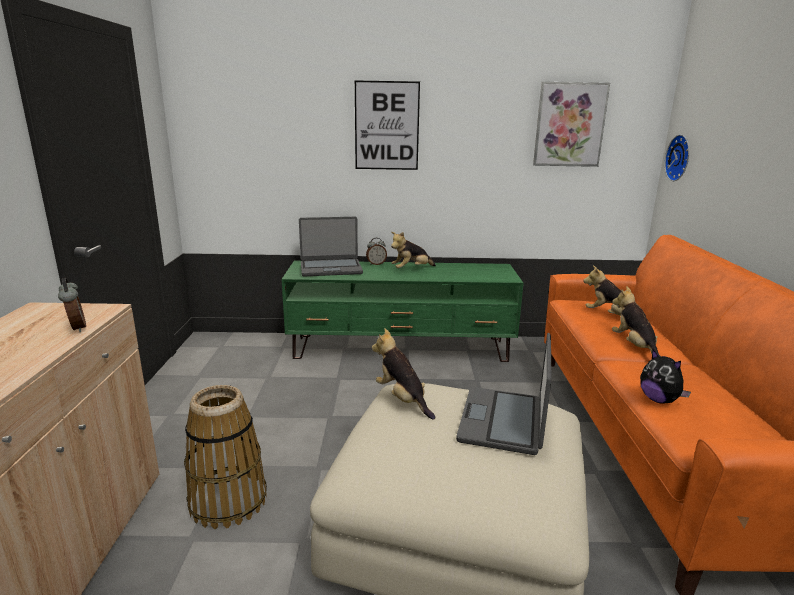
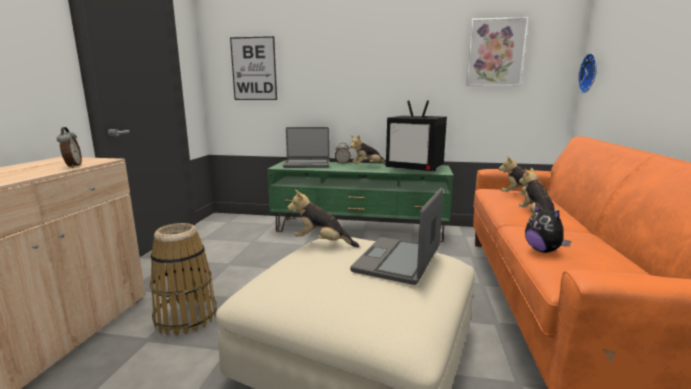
camera: 10 degrees right, 5 degrees down
(387, 126) = (351, 58): picture -> picture (254, 69)
(402, 399) = (322, 243): plush toy -> plush toy turned 45 degrees counterclockwise
(474, 272) = (416, 169): none -> television

